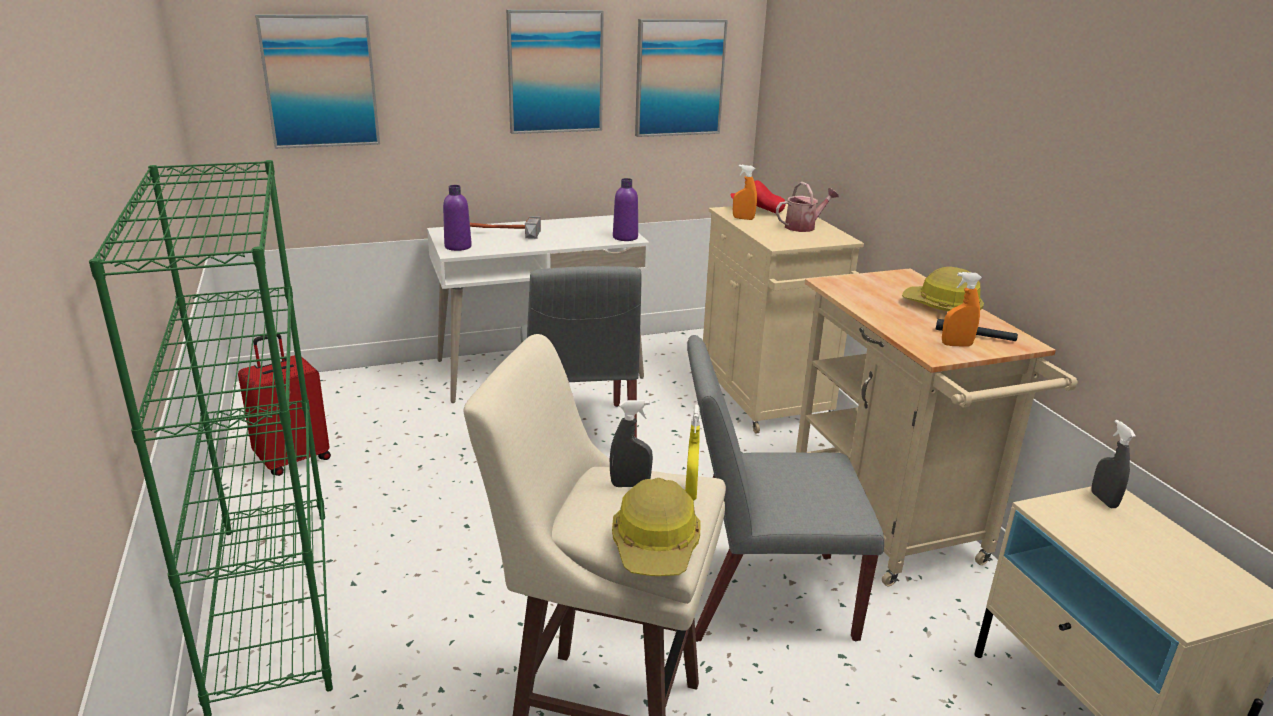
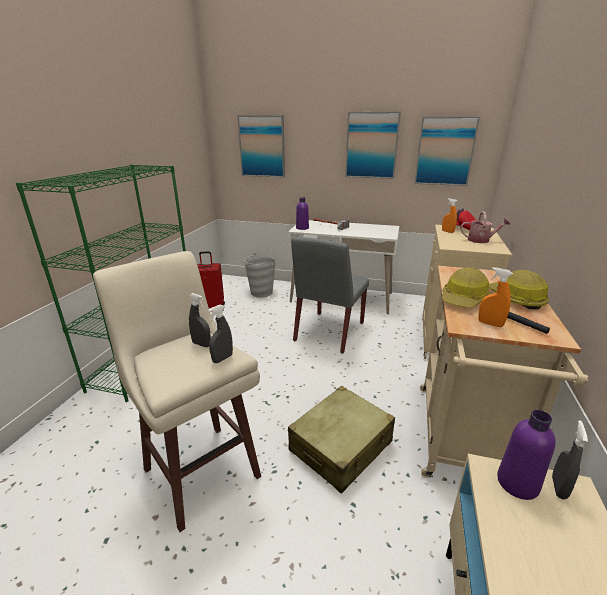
camera: 35 degrees right, 0 degrees up
(371, 399) = (261, 293): none -> grey bucket
(625, 237) = (387, 235): purple bottle -> purple bottle (517, 483)
(656, 546) = (163, 379): hard hat -> hard hat (464, 299)
(690, 492) = (222, 359): yellow spray bottle -> grey spray bottle
(762, 596) = (341, 446): grey chair -> beige suitcase

